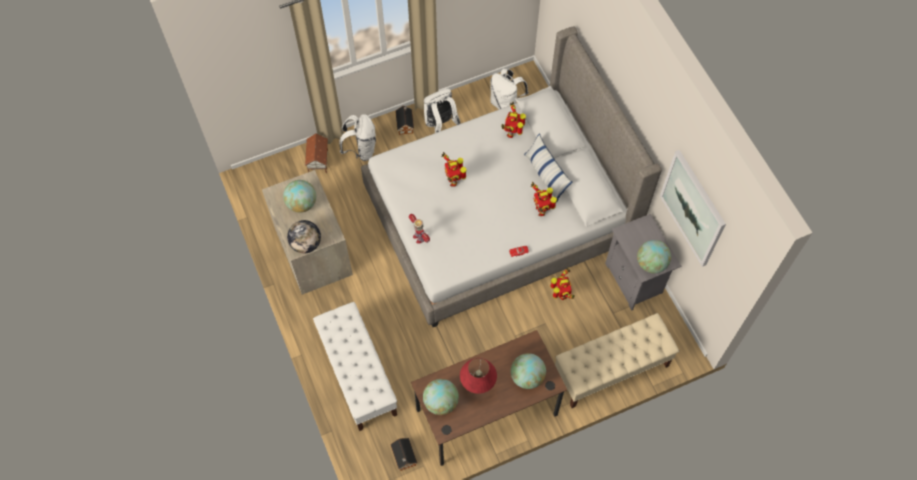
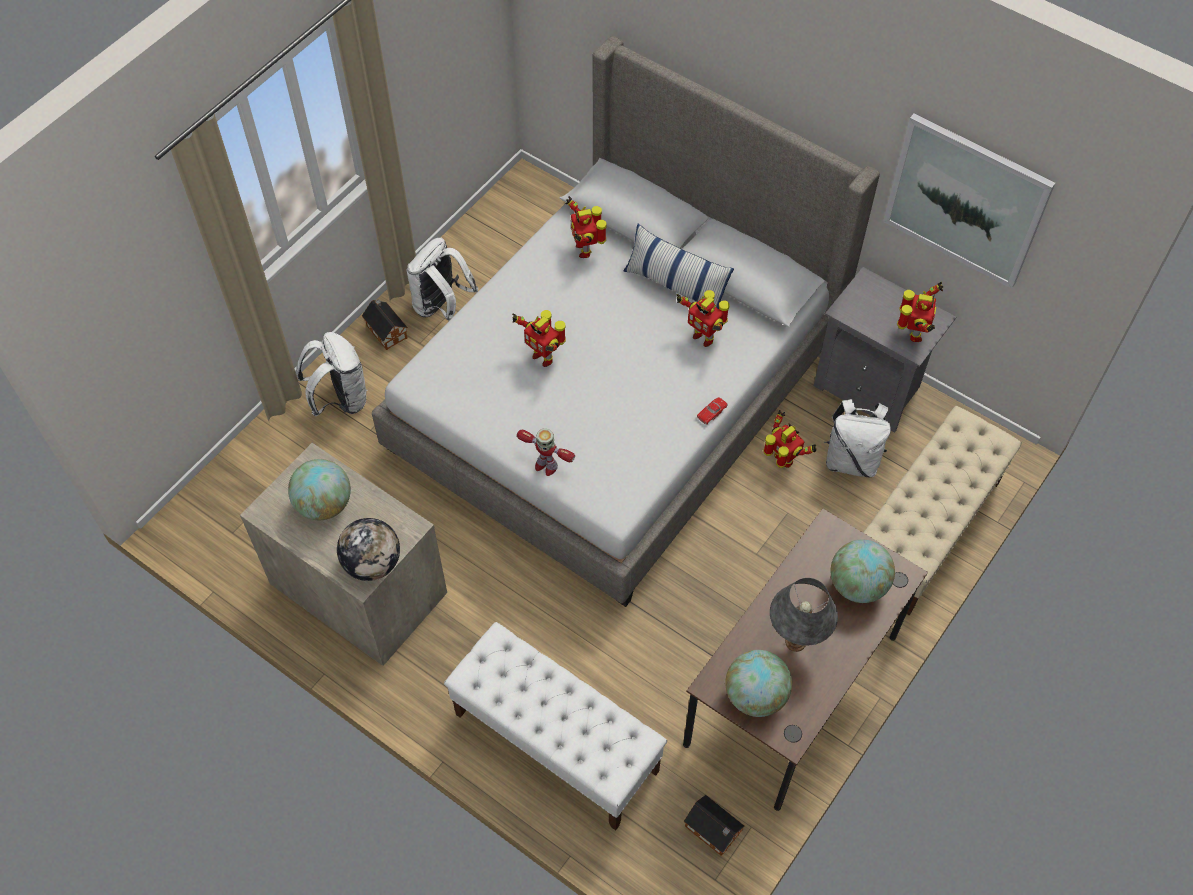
camera: 30 degrees left, 5 degrees down
(318, 161) = (280, 449): toy house -> none
(477, 387) = (795, 641): red table lamp -> grey table lamp
(506, 104) = (522, 234): white backpack -> white backpack (851, 460)
(651, 263) = (913, 333): globe -> toy robot

